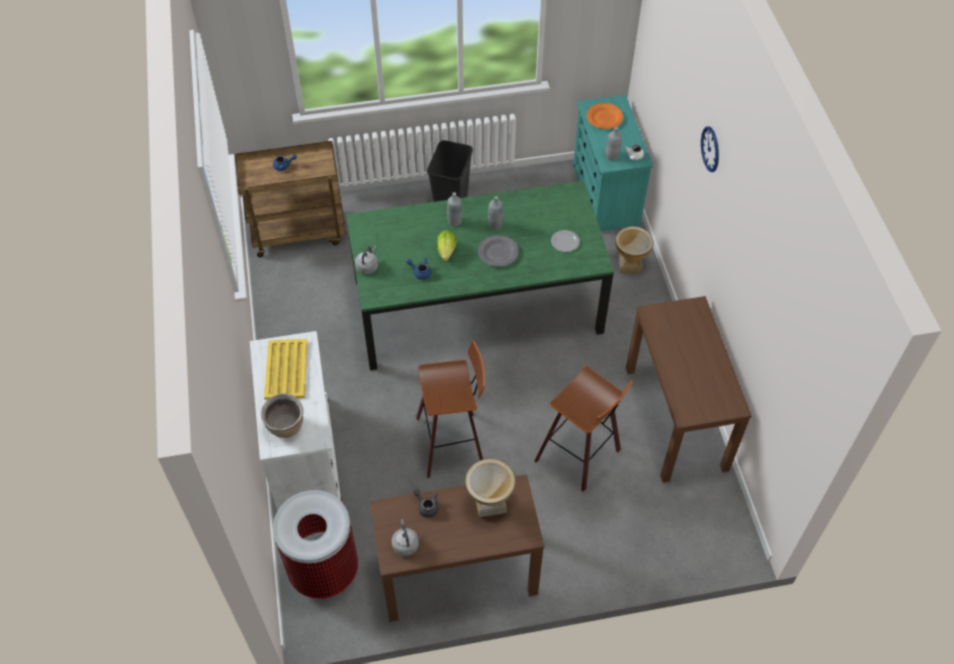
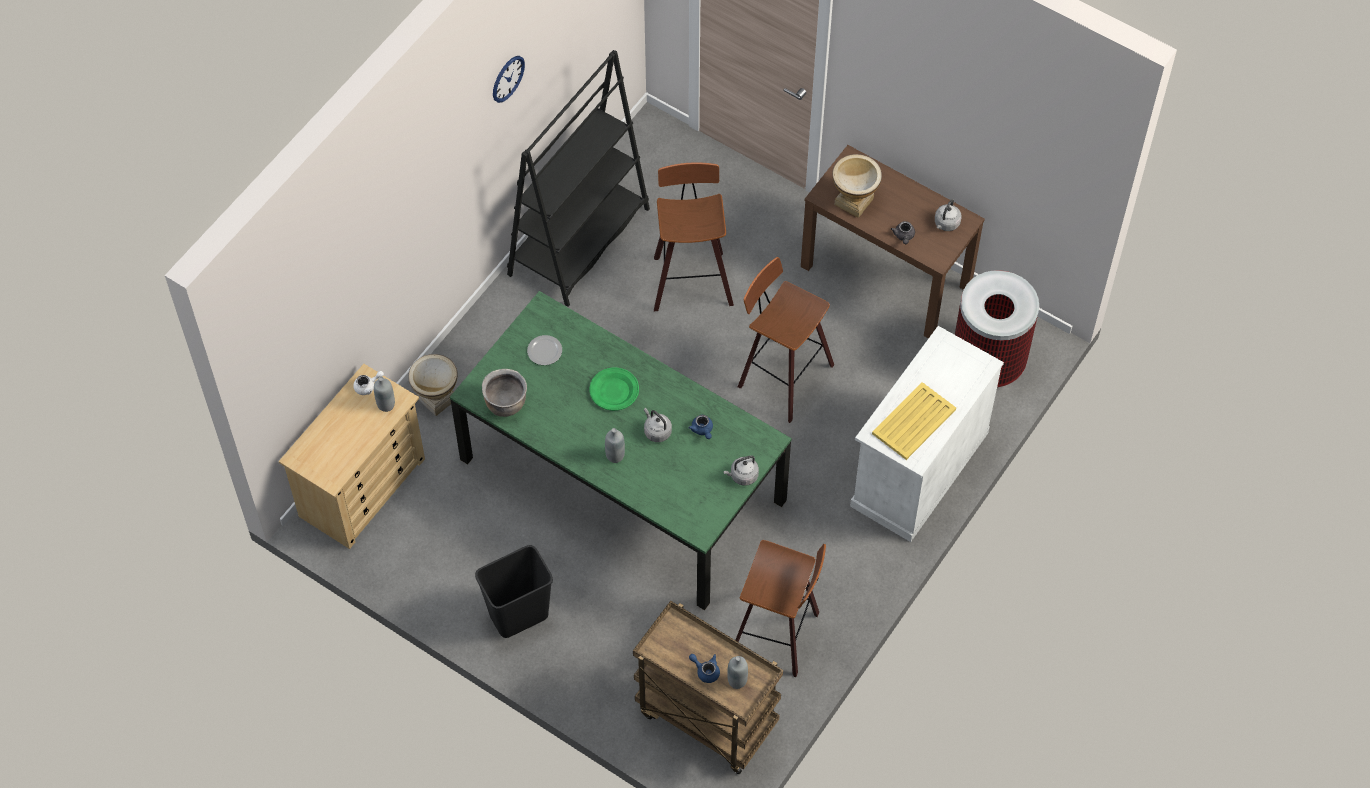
camera: 135 degrees left, 5 degrees up
(286, 427) = (959, 371): brown cooking pot -> brown cooking pot (505, 404)
(301, 298) = (777, 634): none -> stool
(446, 251) = (656, 431): lettuce -> grey kettle
(495, 225) = (584, 420): grey bottle -> grey bottle (737, 680)
(498, 253) = (614, 390): grey plate -> green plate
(604, 118) = (335, 452): orange plate -> none
(606, 196) = (363, 487): turquoise dresser -> beige dresser
(676, 418) = (579, 241): brown console table -> black bookcase
(710, 149) = (427, 174): wall clock -> wall clock (508, 78)

